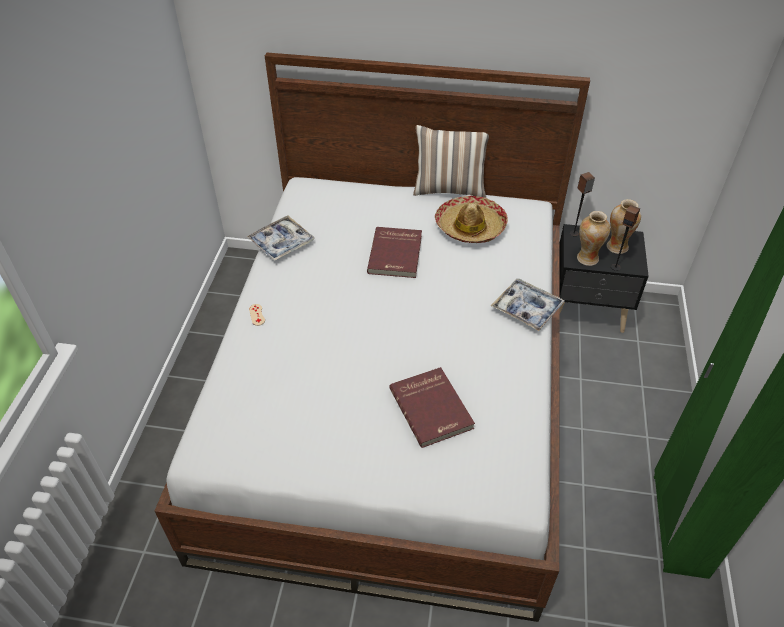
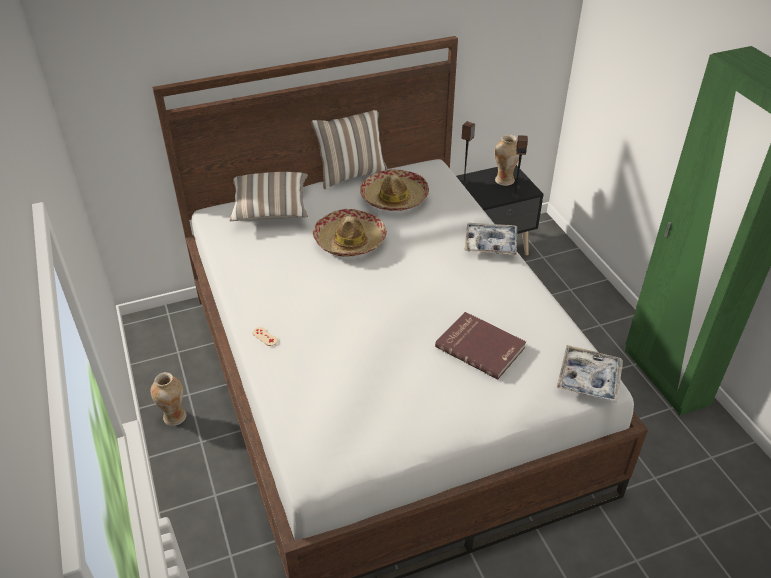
camera: 30 degrees left, 5 degrees down
(281, 243) = (235, 268): tray -> tray (589, 379)
(352, 199) = (271, 210): none -> pillow
(396, 254) = (350, 241): red book -> hat
(587, 258) = (489, 197): vase -> vase (174, 417)

